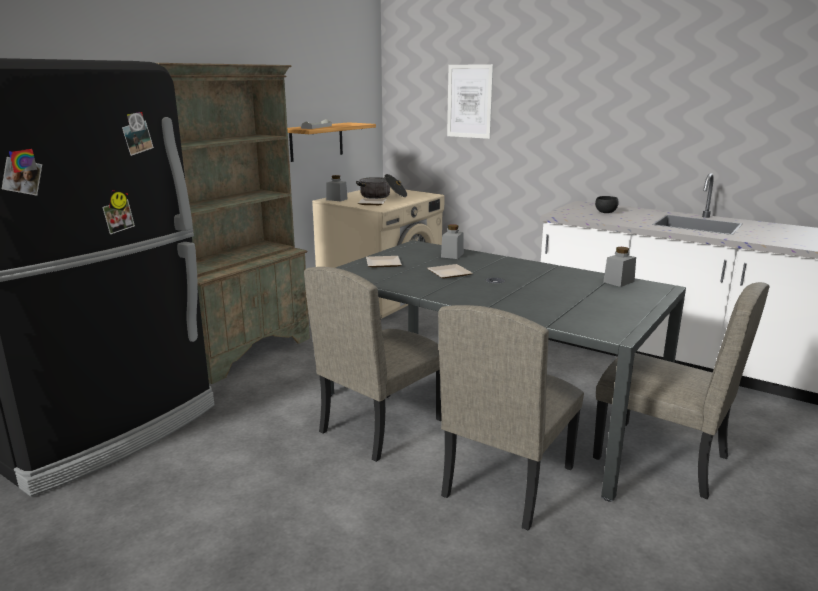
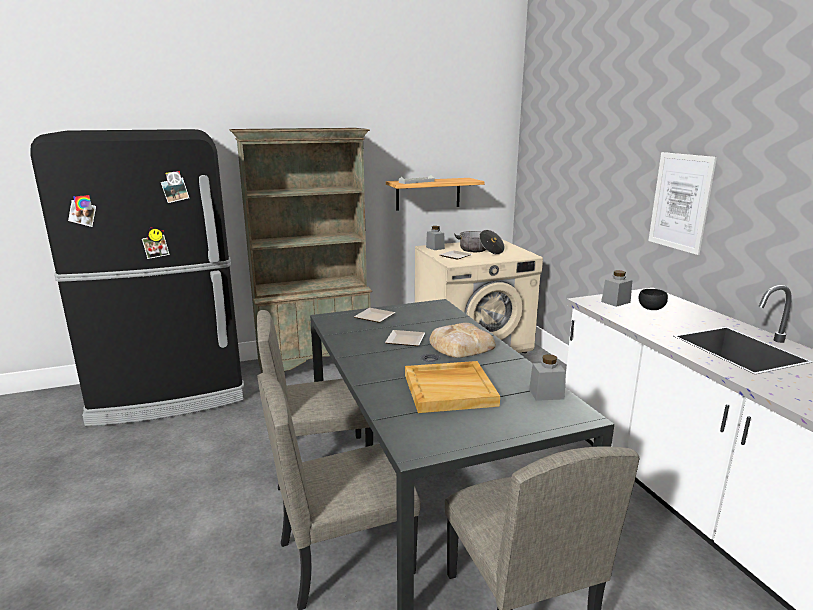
camera: 35 degrees right, 0 degrees up
(452, 255) = (446, 322): grey jar -> grey jar (615, 302)
(469, 101) = (577, 164): picture -> picture (680, 202)
(500, 268) = (460, 346): none -> bread
(555, 295) = (450, 389): none -> beige tray

